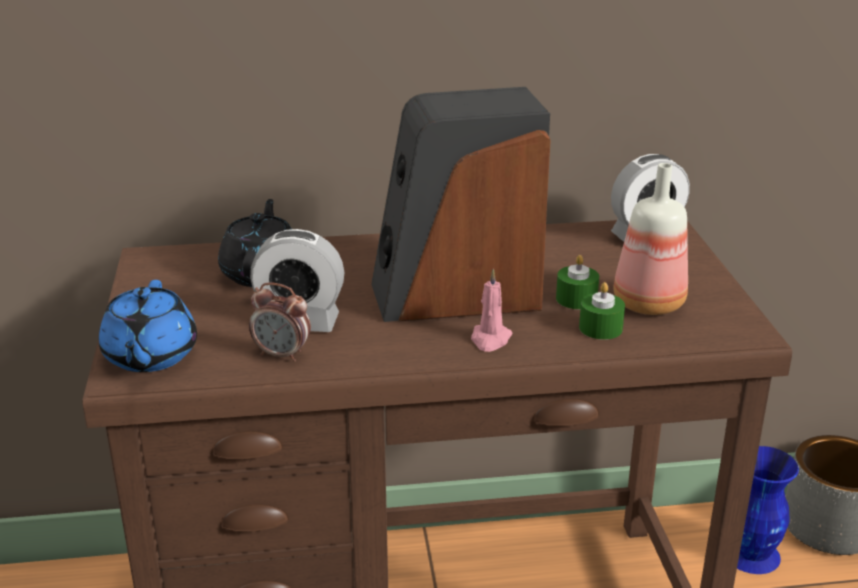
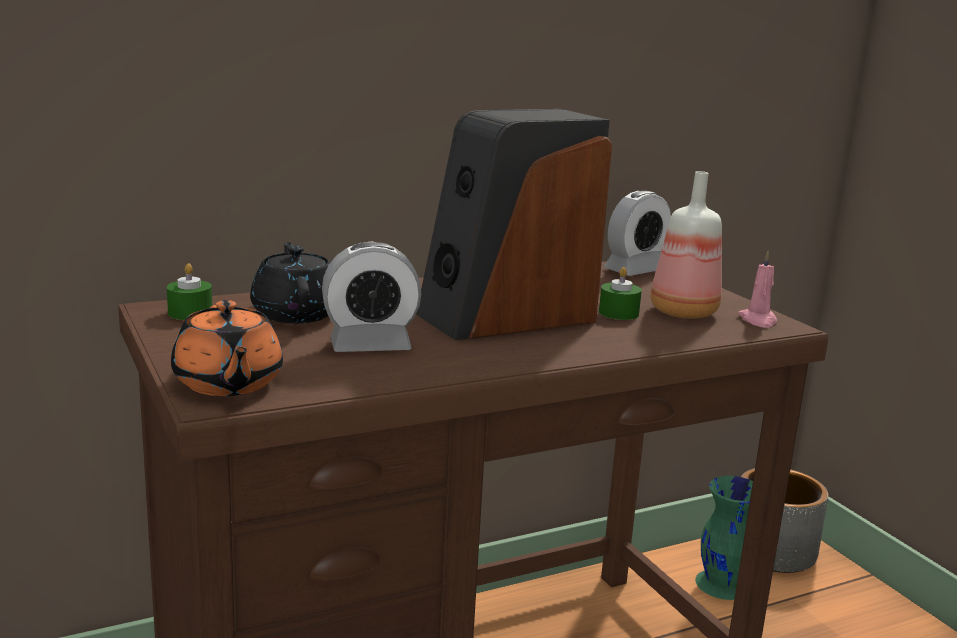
camera: 20 degrees left, 10 degrees down
(150, 356) = (228, 383): blue teapot -> orange teapot
(282, 355) = (374, 371): alarm clock -> none
(490, 339) = (569, 345): pink candle -> pink candle (758, 320)
(600, 328) = (659, 330): green candle -> green candle (190, 313)
(752, 554) = (723, 584): blue vase -> green vase

